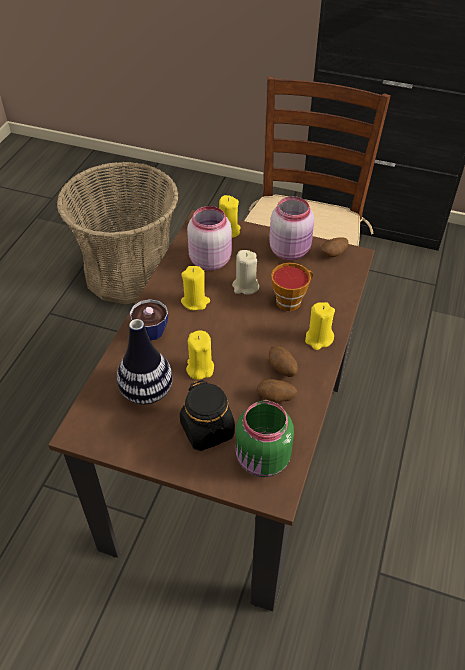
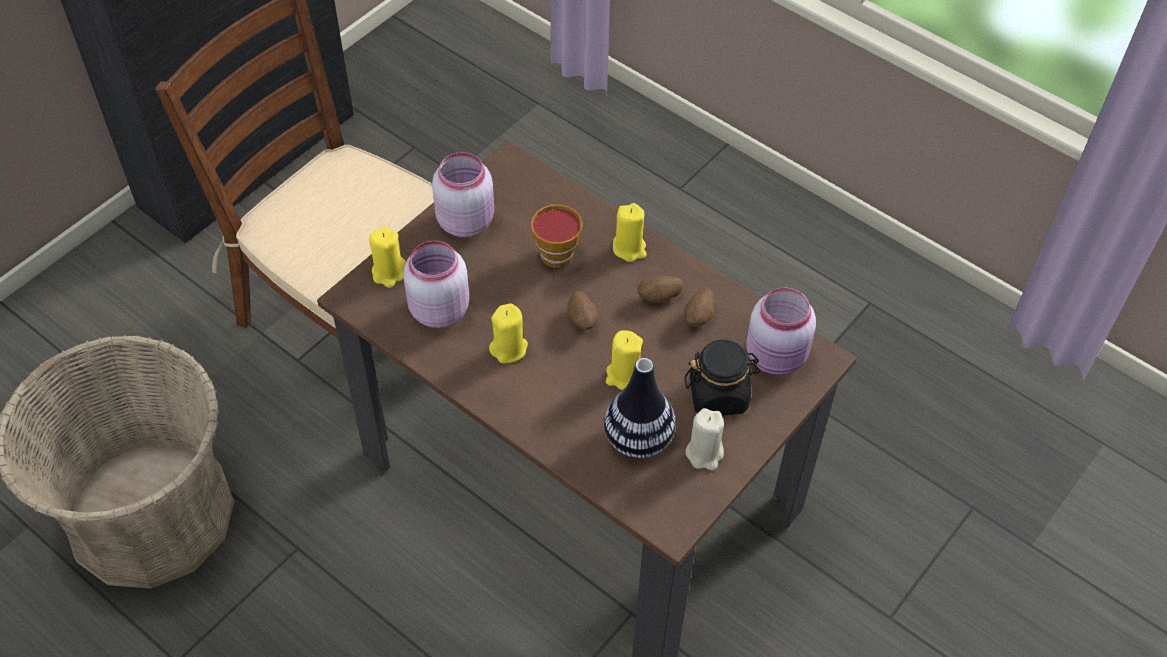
camera: 70 degrees left, 5 degrees up
(149, 336) = (547, 414): cup -> none
(245, 286) = (507, 288): beige candle -> beige candle (704, 453)
(262, 460) = (777, 357): green jar -> pink jar
(333, 255) = (496, 181): potato -> potato (582, 320)

